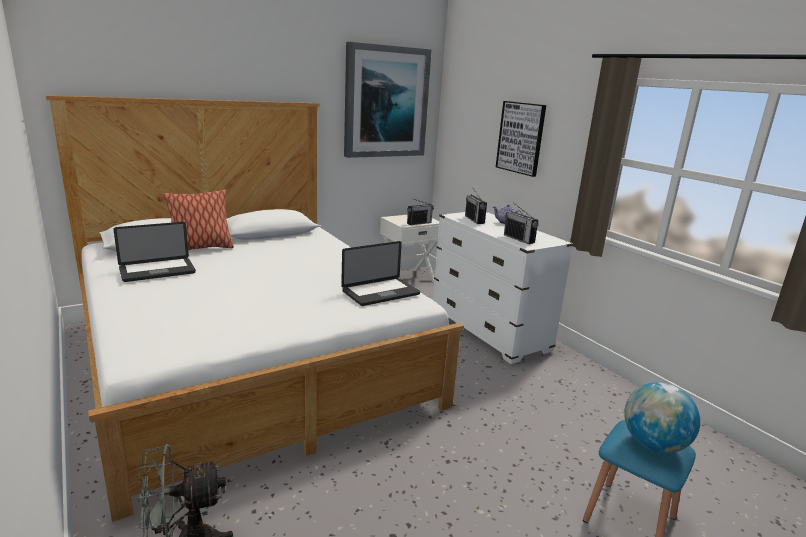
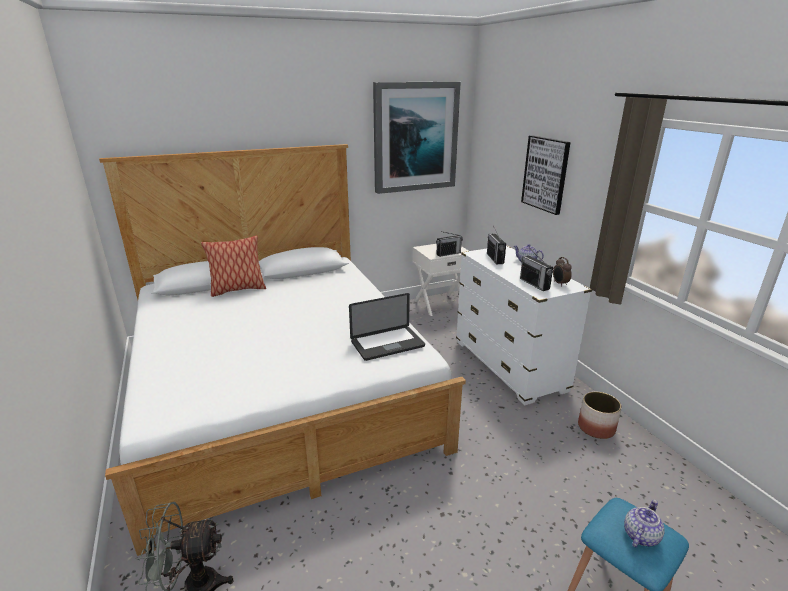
camera: 10 degrees right, 5 degrees up
(157, 271) = (193, 317): laptop -> none
(542, 239) = (560, 283): none -> alarm clock
(582, 381) = (596, 427): none -> planter
(653, 445) = (640, 535): globe -> teapot

